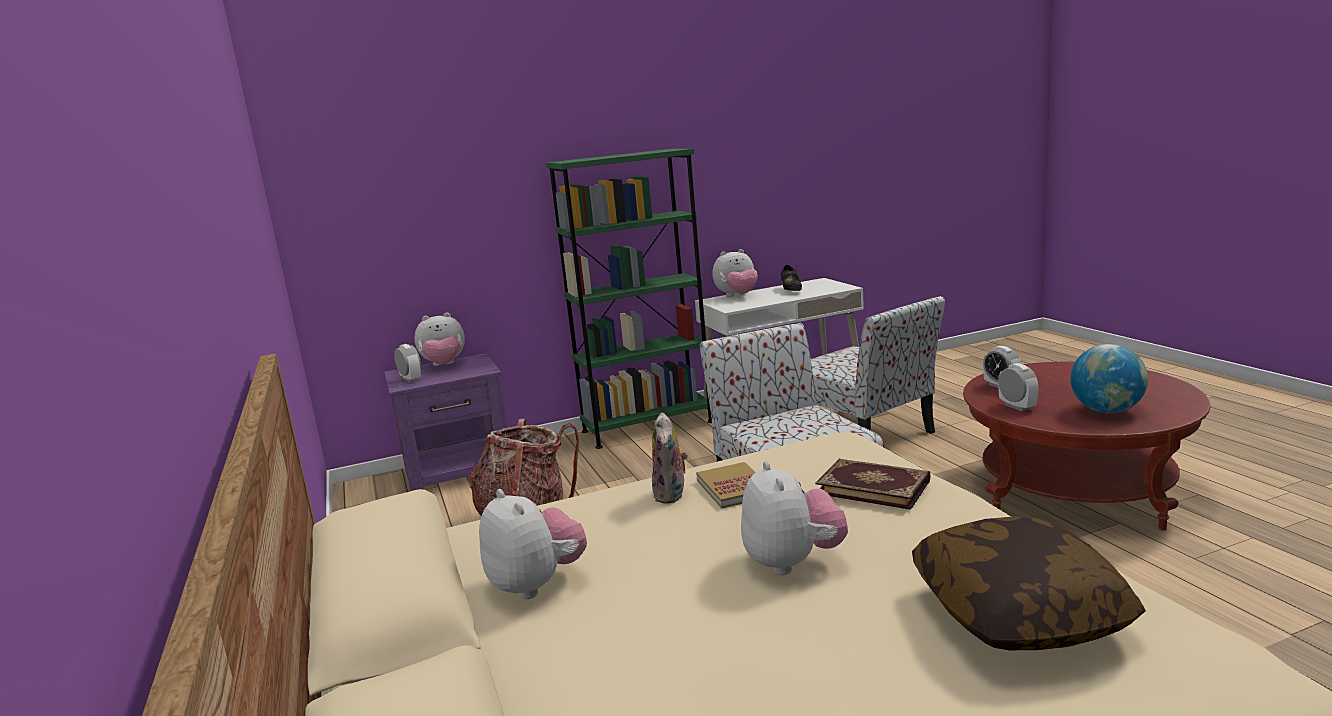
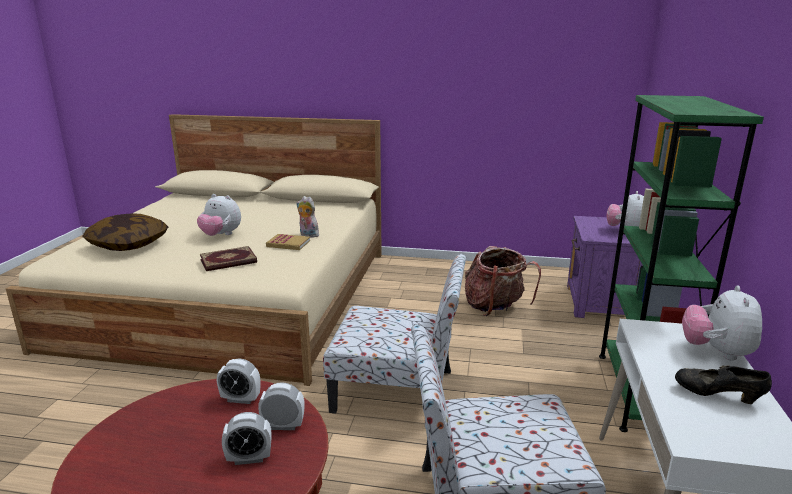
camera: 120 degrees right, 5 degrees up
(410, 379) = (598, 221): alarm clock -> alarm clock (249, 458)
(537, 584) = (290, 210): plush toy -> none
(1106, 411) = (157, 429): globe -> none

